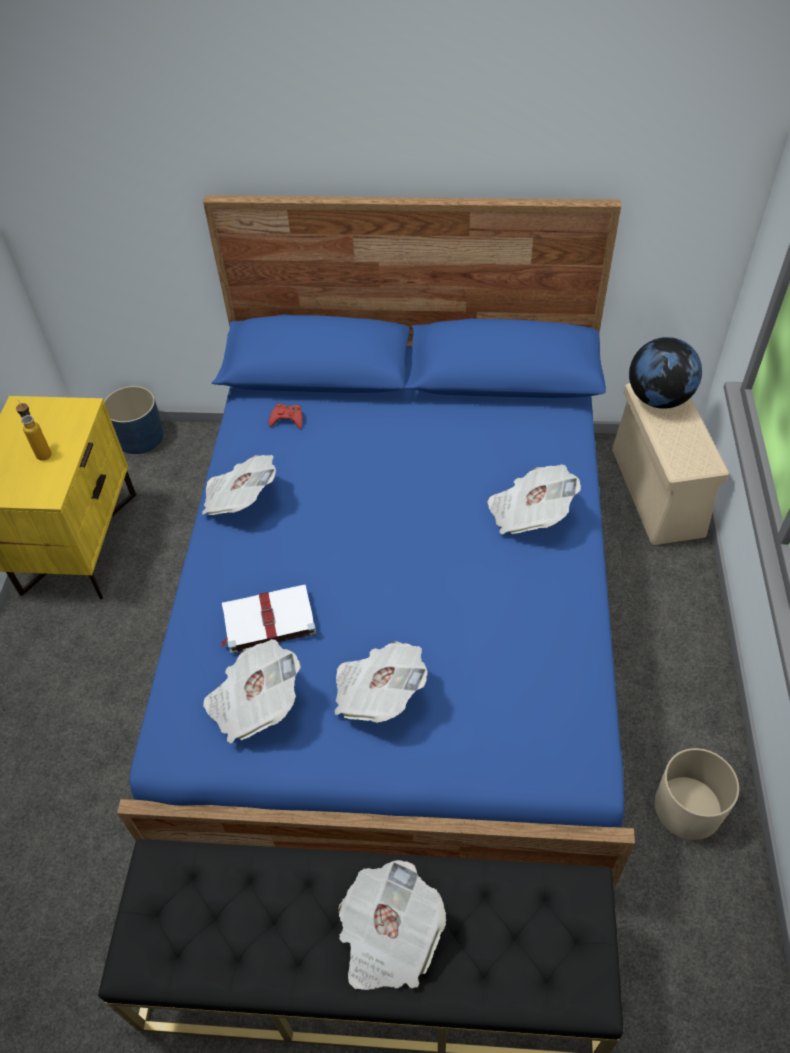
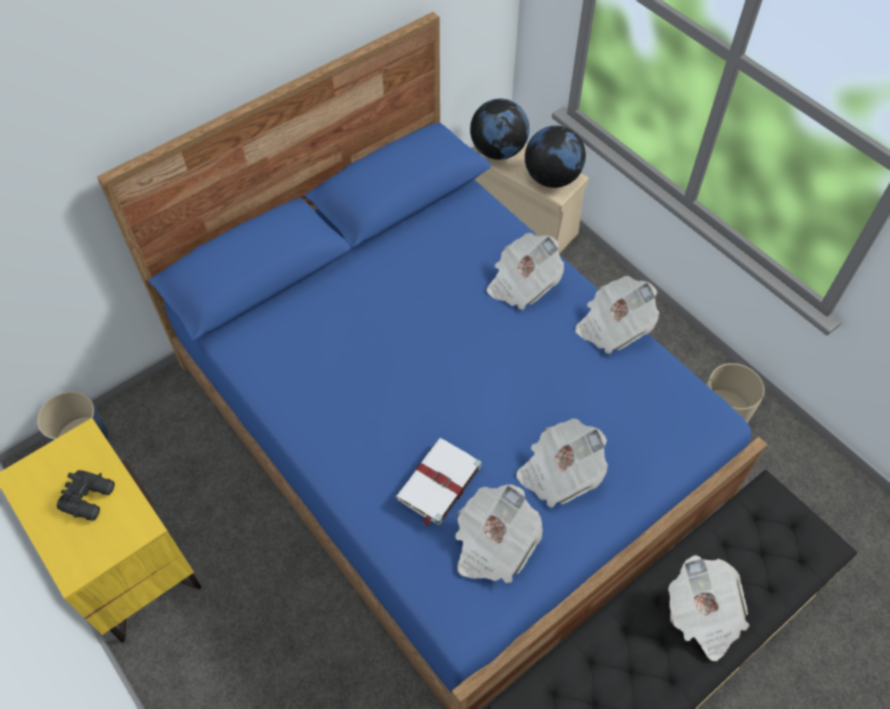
camera: 45 degrees left, 5 degrees up
(42, 451) = (90, 498): bottle -> black binoculars
(240, 499) = (311, 415): newspaper -> newspaper (613, 326)
(287, 419) = (277, 330): red game controller -> none
(687, 452) = (552, 178): none -> globe

